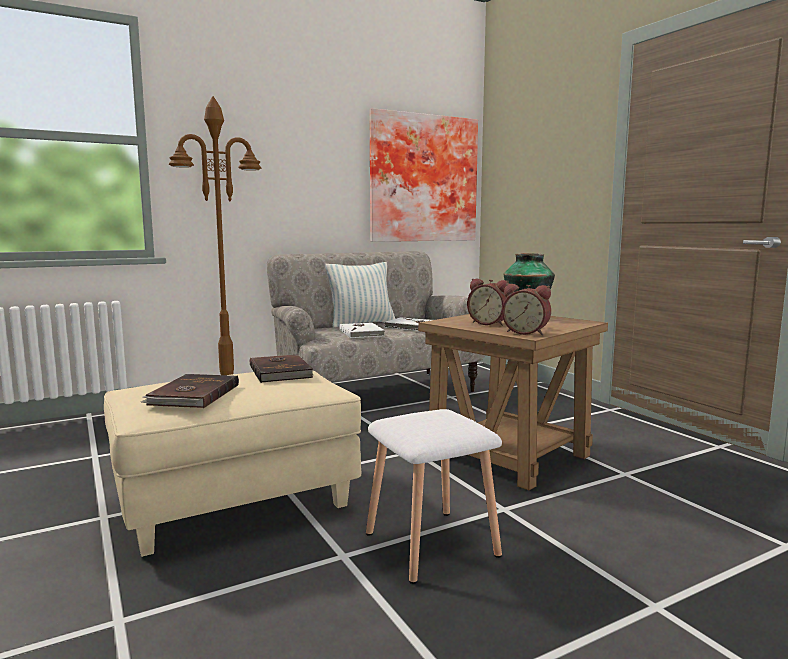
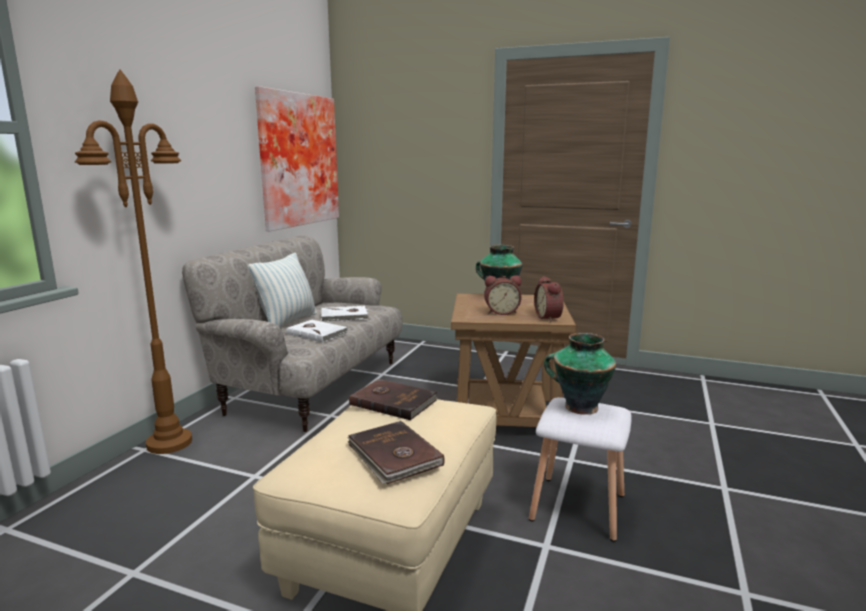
camera: 40 degrees left, 5 degrees up
(436, 416) = (579, 407): none -> vase
(526, 332) = (549, 317): alarm clock -> alarm clock turned 90 degrees clockwise

